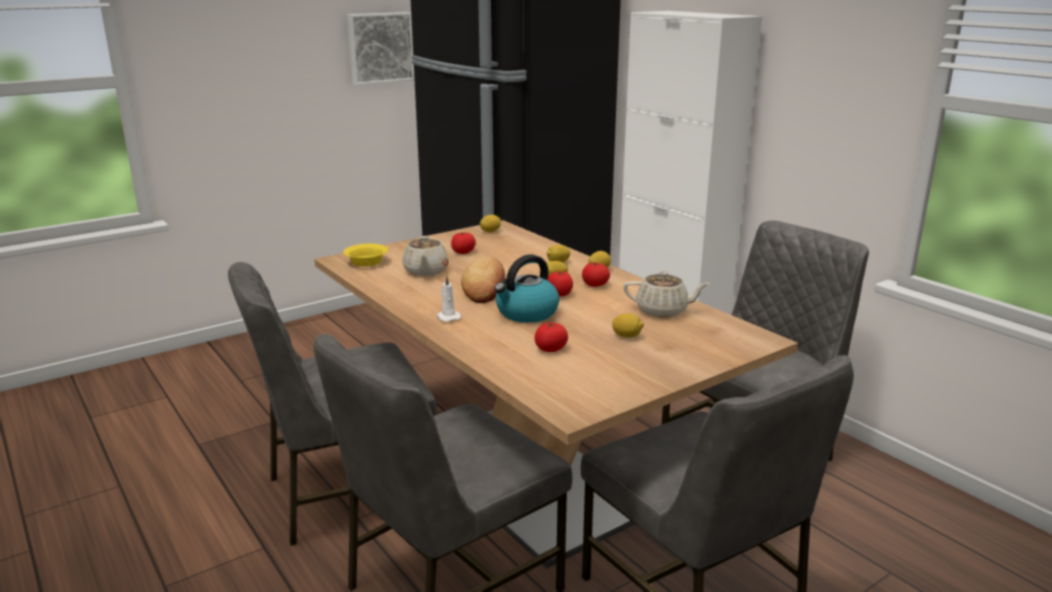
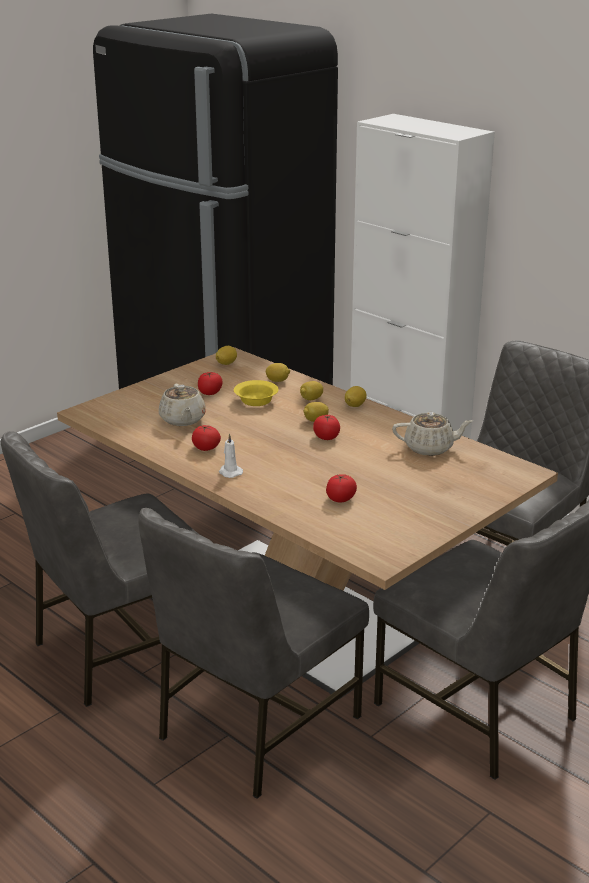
camera: 10 degrees left, 5 degrees up
(366, 262) = (115, 413): yellow bowl -> yellow bowl (256, 400)
(380, 48) = (60, 146): picture -> none
(484, 286) = (250, 433): bread -> none
(526, 313) = (303, 461): kettle -> none
(595, 285) = (357, 423): tomato -> tomato (206, 448)
(627, 336) = (405, 479): lemon -> lemon (277, 381)

